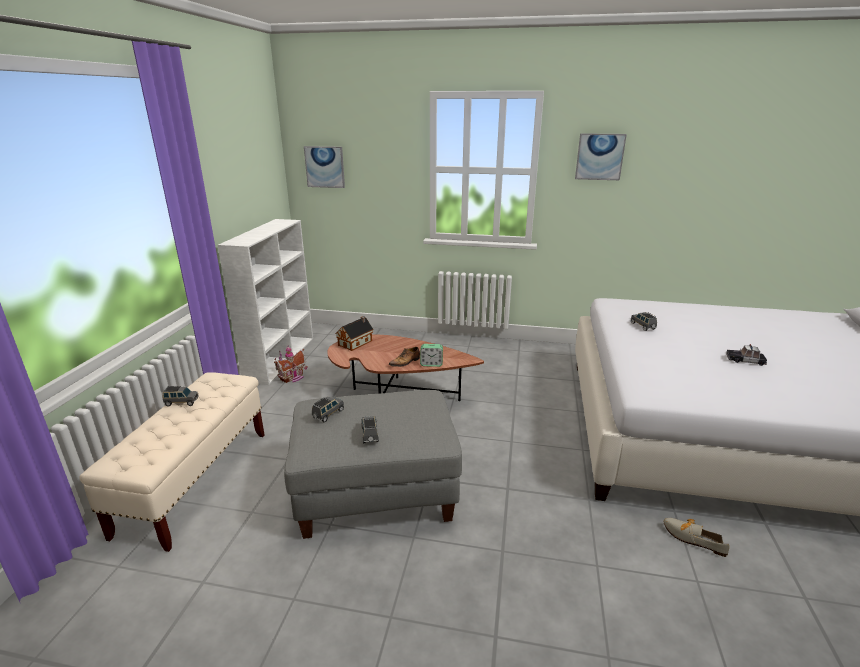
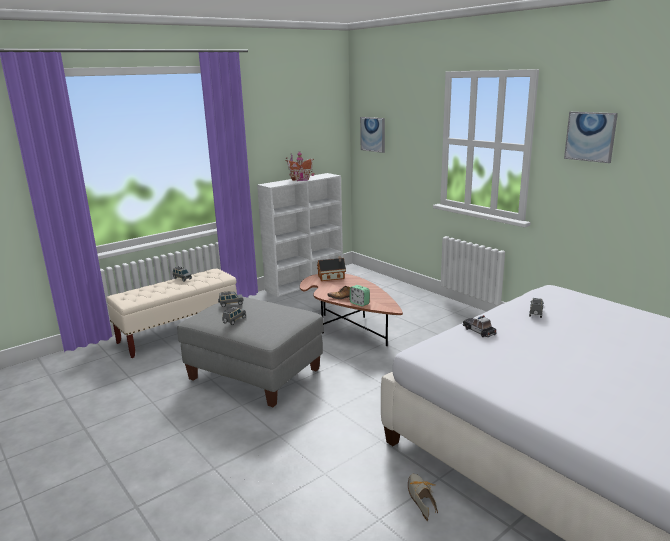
camera: 40 degrees right, 5 degrees down
(293, 378) = (297, 297): toy house -> toy house (300, 179)
(745, 360) = (581, 363): toy car -> toy car (479, 330)

